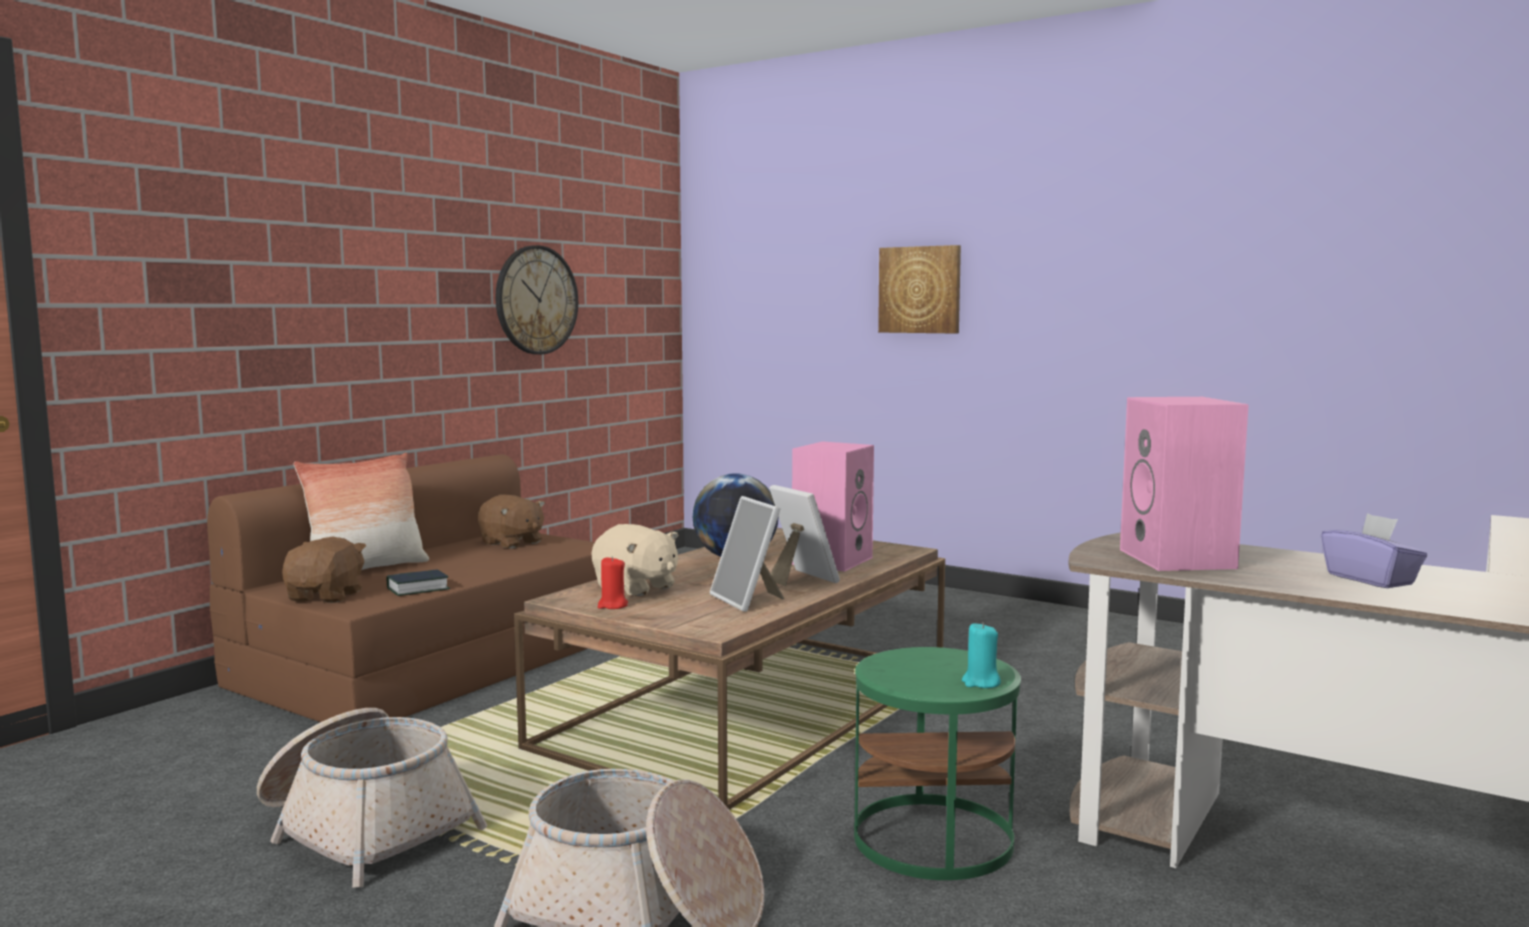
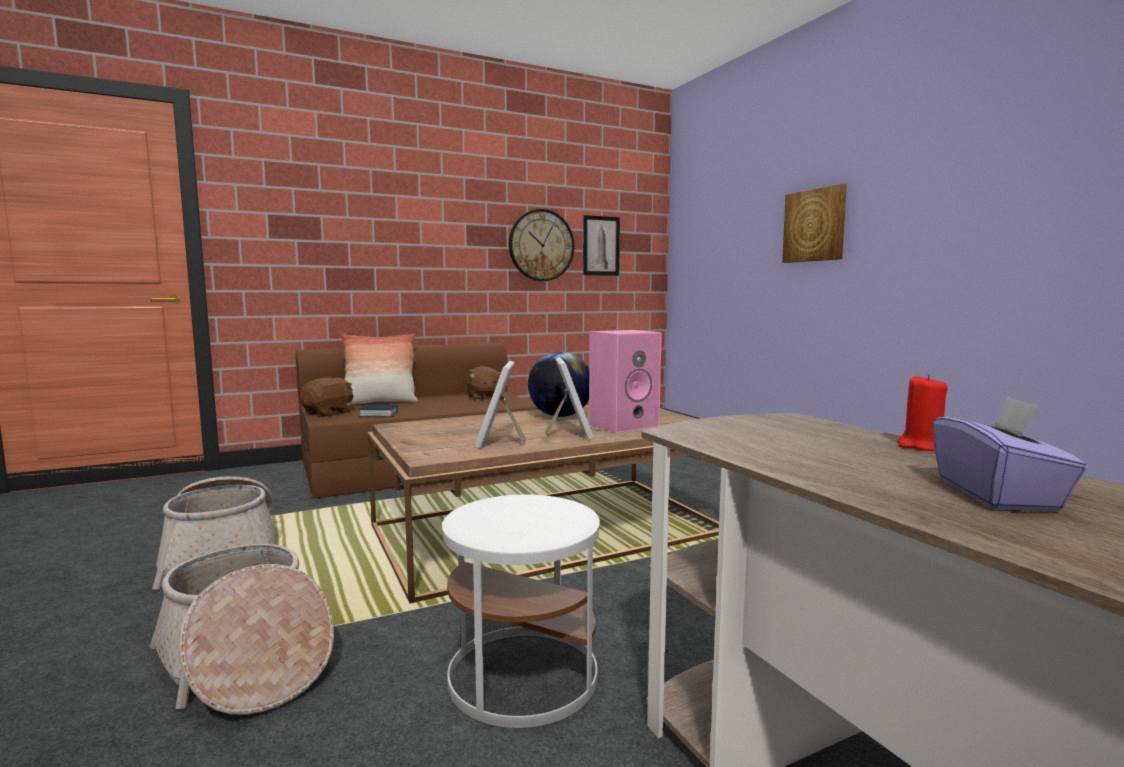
camera: 30 degrees right, 0 degrees up
(607, 298) = (601, 246): none -> picture
(612, 605) = (410, 433): red candle -> red candle (921, 446)
(636, 588) = (452, 425): beige plush toy -> none
(934, 839) = (523, 676): green side table -> white side table
(980, 683) = (529, 536): turquoise candle -> none
(1180, 559) = (776, 440): pink speaker -> none

